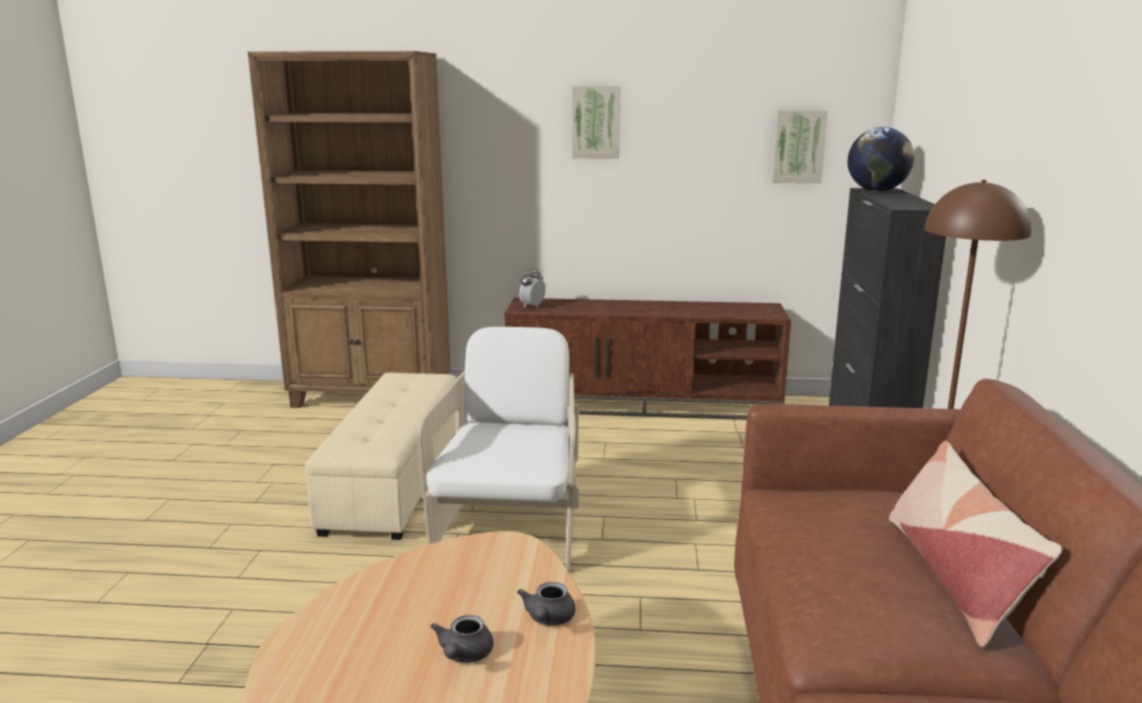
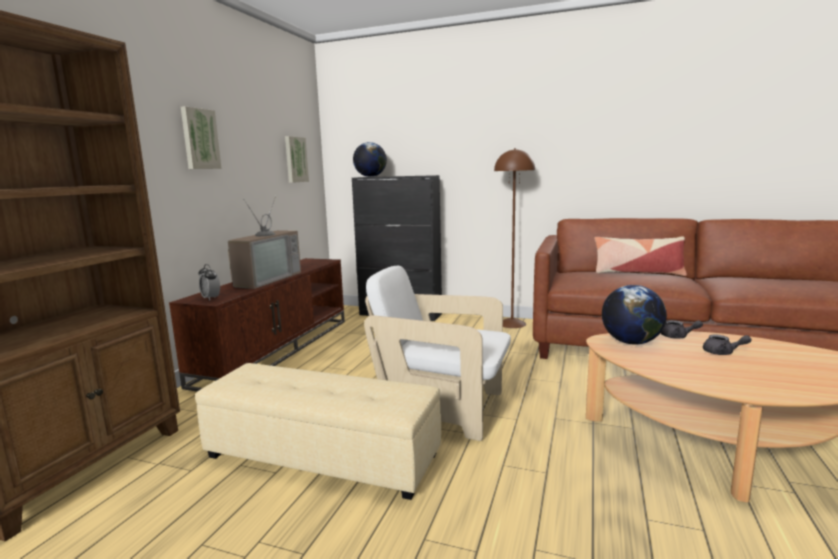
camera: 75 degrees left, 5 degrees down
(506, 568) = (631, 342): none -> globe
(632, 308) = (265, 279): none -> television

